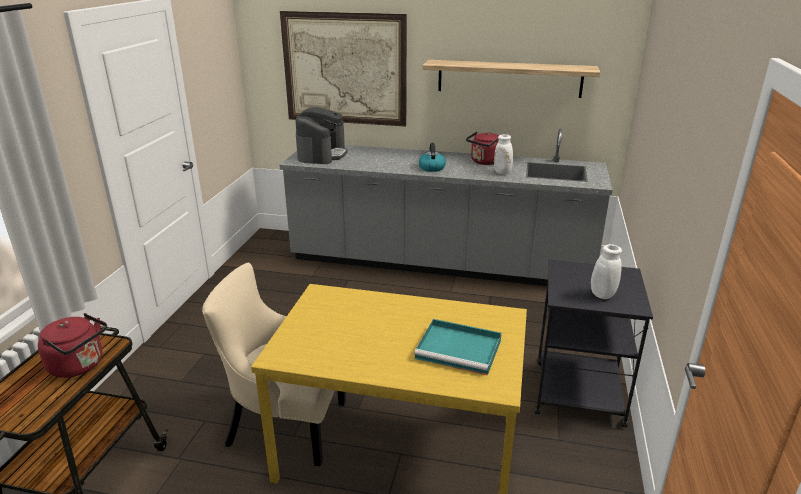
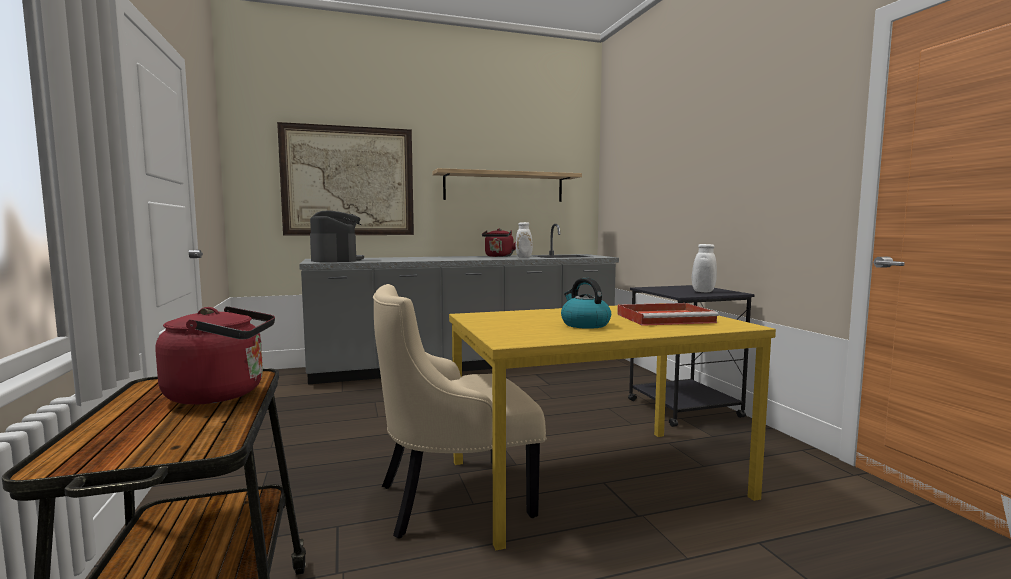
camera: 30 degrees left, 20 degrees down
(431, 168) = (460, 259): kettle -> kettle (584, 324)
(460, 349) = (666, 318): turquoise tray -> red tray

